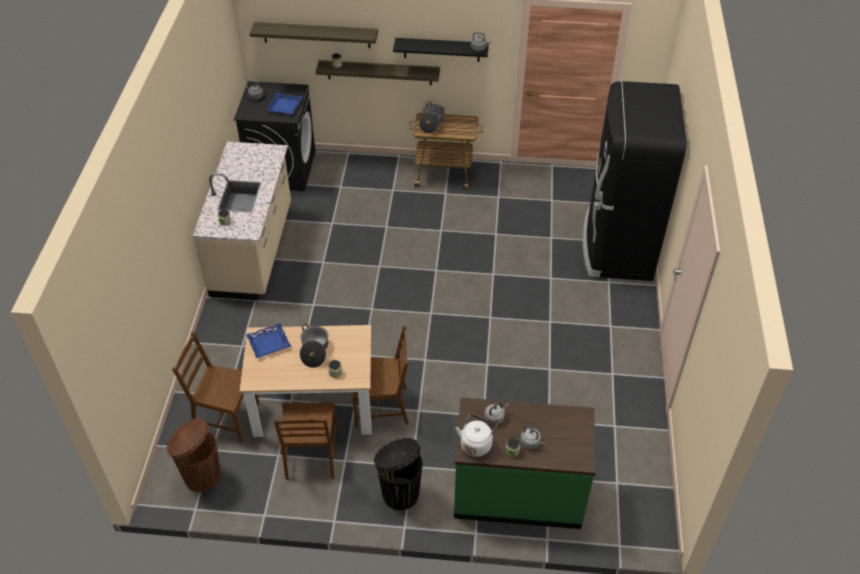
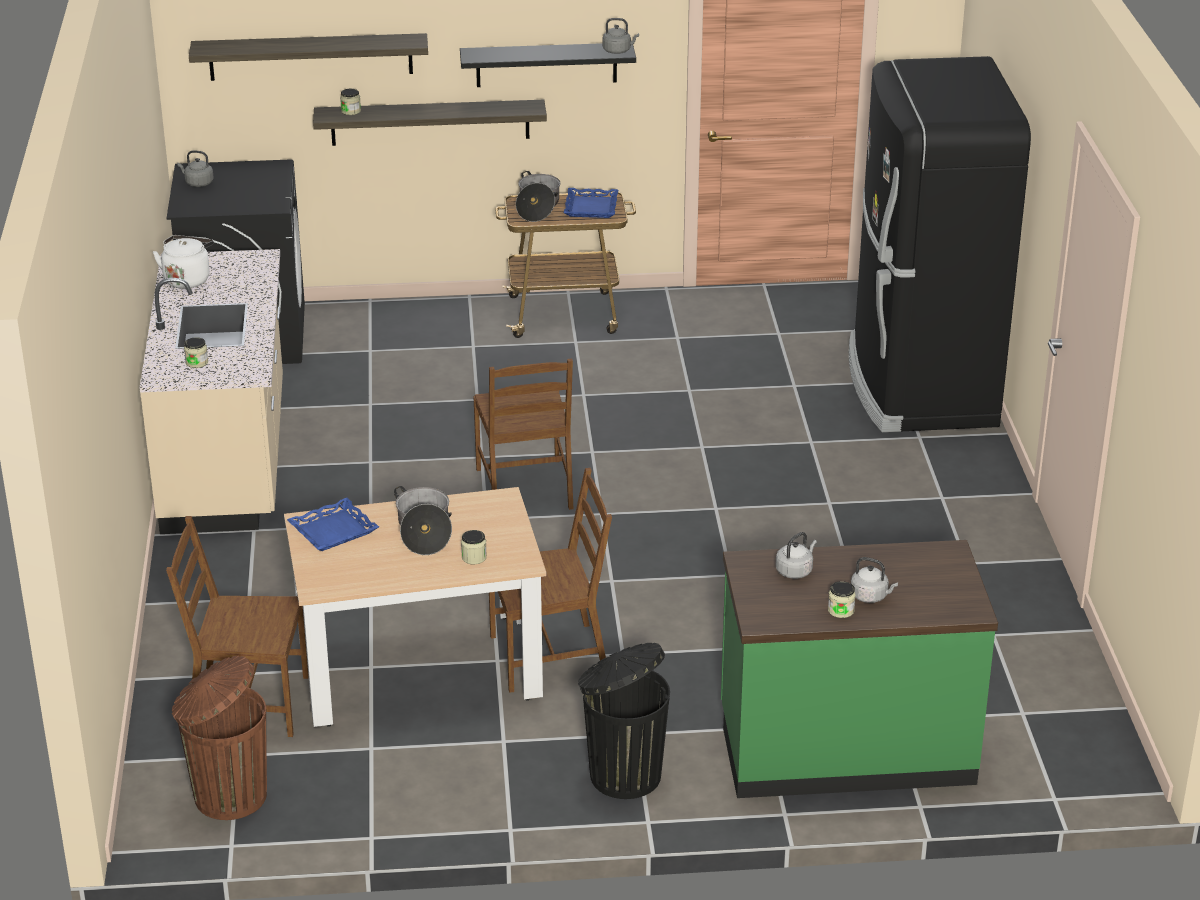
camera: 10 degrees left, 15 degrees down
(284, 106) = (259, 192): blue tray -> blue tray (590, 207)
(311, 456) = (436, 741): brown chair -> brown chair (526, 489)
(476, 444) = (773, 608): white kettle -> white kettle (187, 279)

